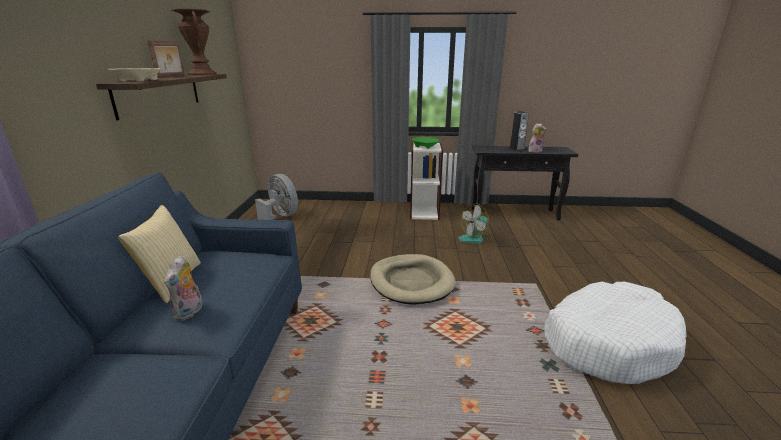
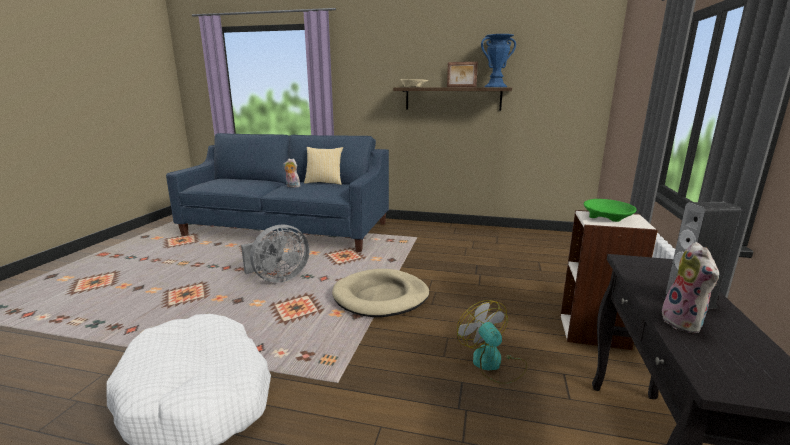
camera: 100 degrees right, 5 degrees down
(202, 74) = (495, 87): brown vase -> blue vase
(280, 217) = (536, 243): grey fan -> grey fan (278, 278)

